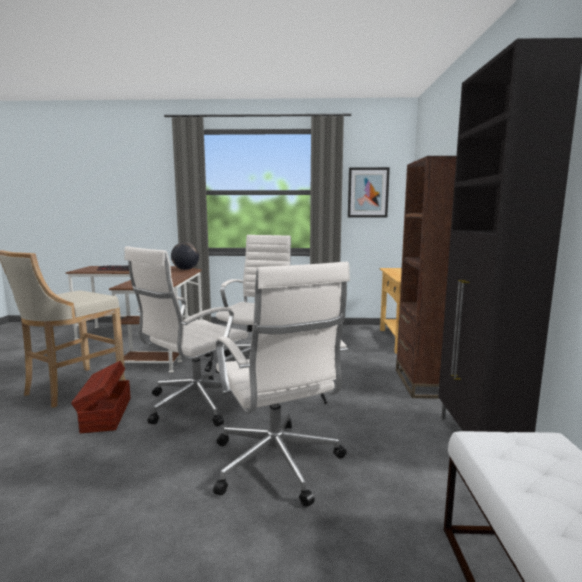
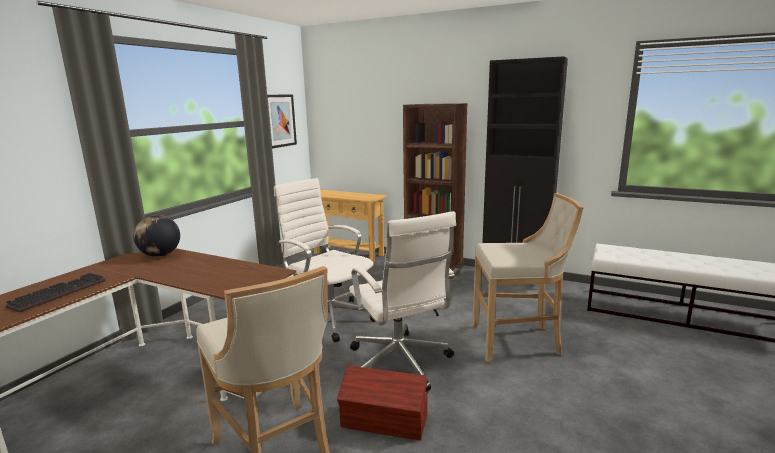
camera: 65 degrees left, 5 degrees up
(277, 465) = (518, 341): white office chair -> beige stool

